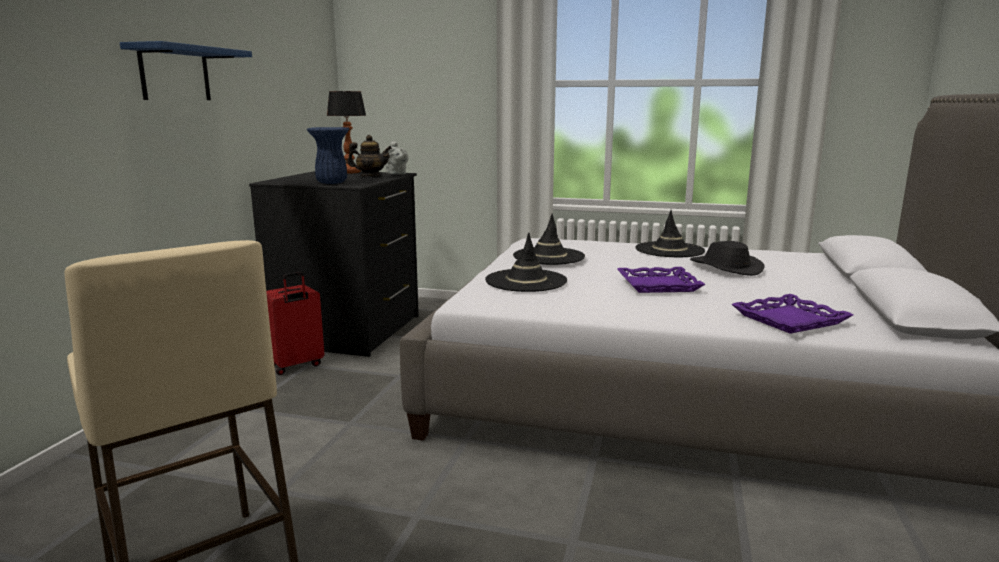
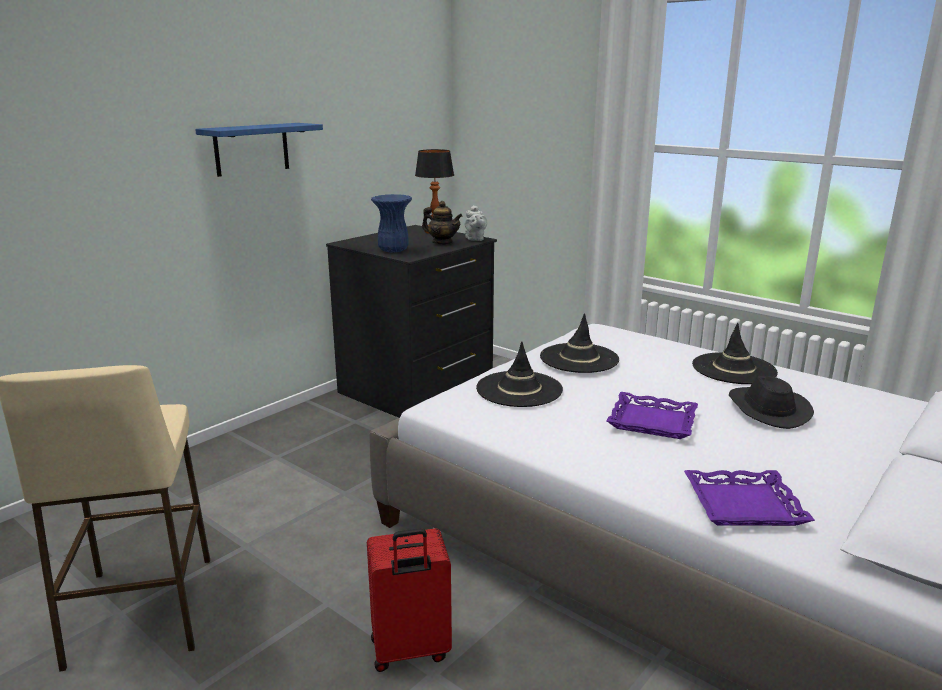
camera: 25 degrees right, 5 degrees up
(296, 366) = (345, 420): red suitcase -> red suitcase (410, 651)

